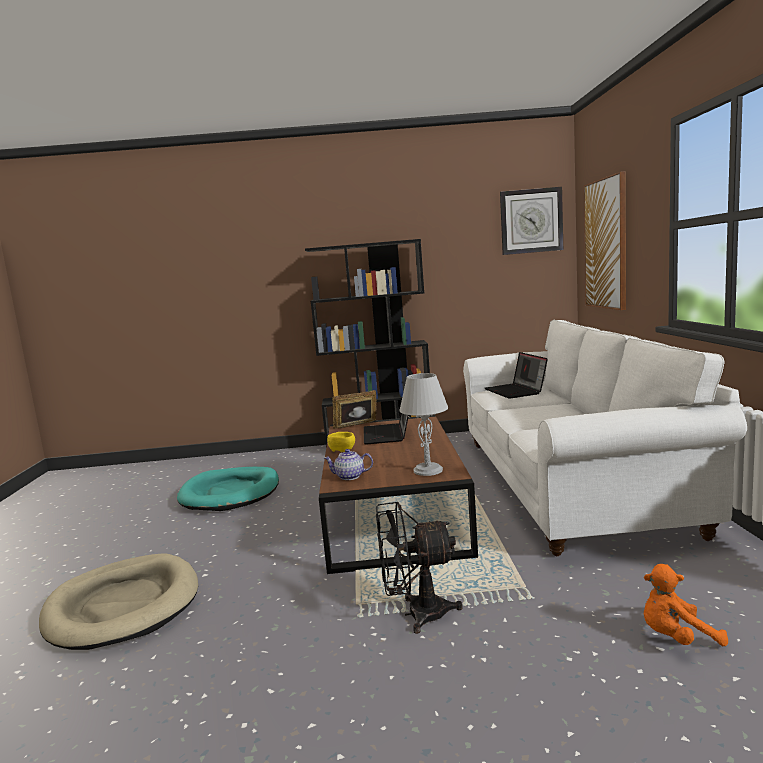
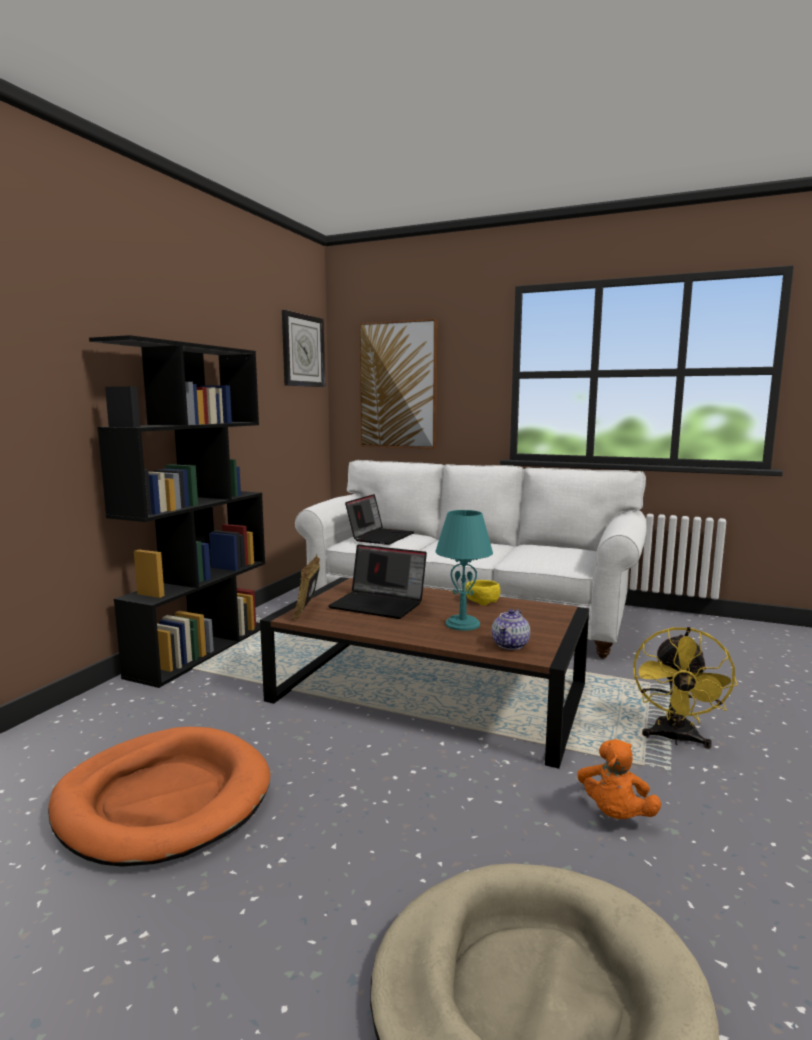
camera: 65 degrees left, 0 degrees up
(231, 493) = (164, 799): turquoise dog bed -> orange dog bed
(342, 449) = (394, 631): yellow bowl -> yellow bowl (481, 601)
(376, 458) = (463, 624): none -> turquoise table lamp
(416, 614) = (675, 739): black fan -> yellow fan
(428, 470) = (535, 614): grey table lamp -> none
(516, 391) = (380, 537): laptop -> laptop turned 75 degrees counterclockwise
(676, 637) = (739, 663): orange plush toy -> orange plush toy (615, 815)

